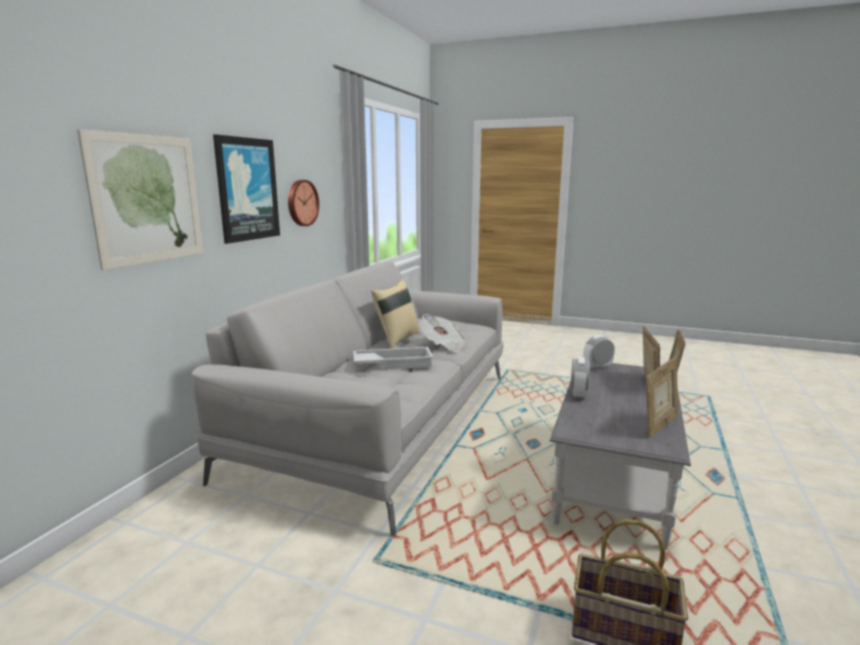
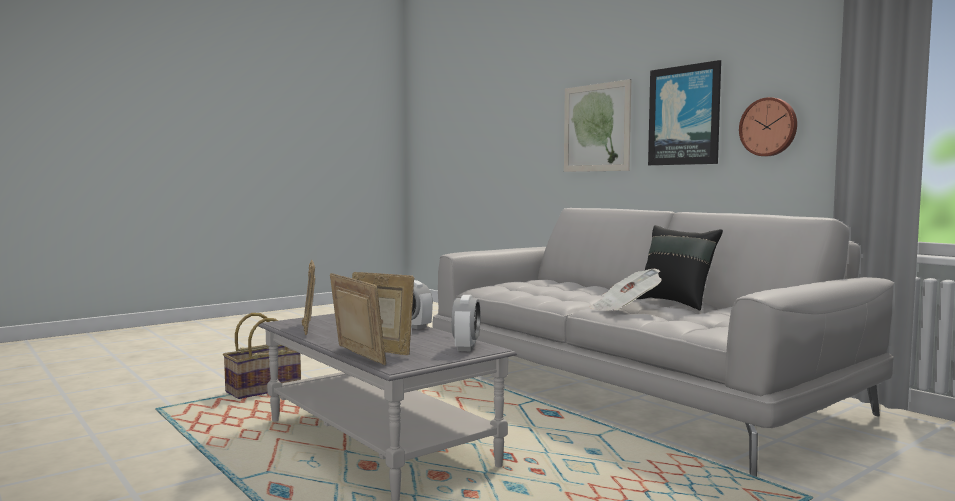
camera: 120 degrees right, 10 degrees down
(393, 363) = (579, 293): white tray -> none
(396, 339) = (676, 303): beige pillow -> black pillow

